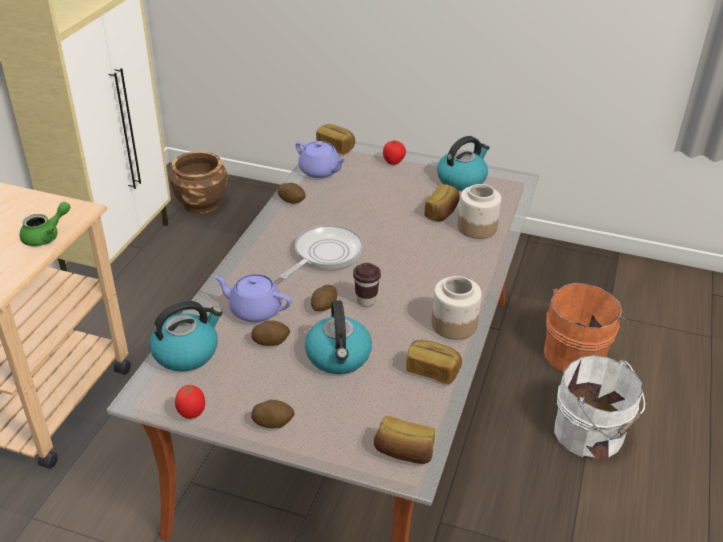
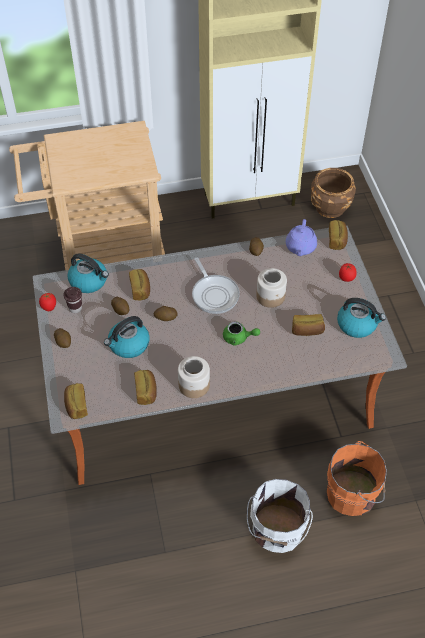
camera: 60 degrees right, 15 degrees up
(46, 236) = (114, 174): green teapot -> green teapot (238, 338)
(254, 310) = (140, 289): purple teapot -> bread
(325, 254) = (214, 294): frying pan -> frying pan turned 60 degrees clockwise
(366, 300) = (185, 334): brown cup -> brown cup (75, 308)
(477, 227) = (305, 356): jar -> jar (271, 296)

